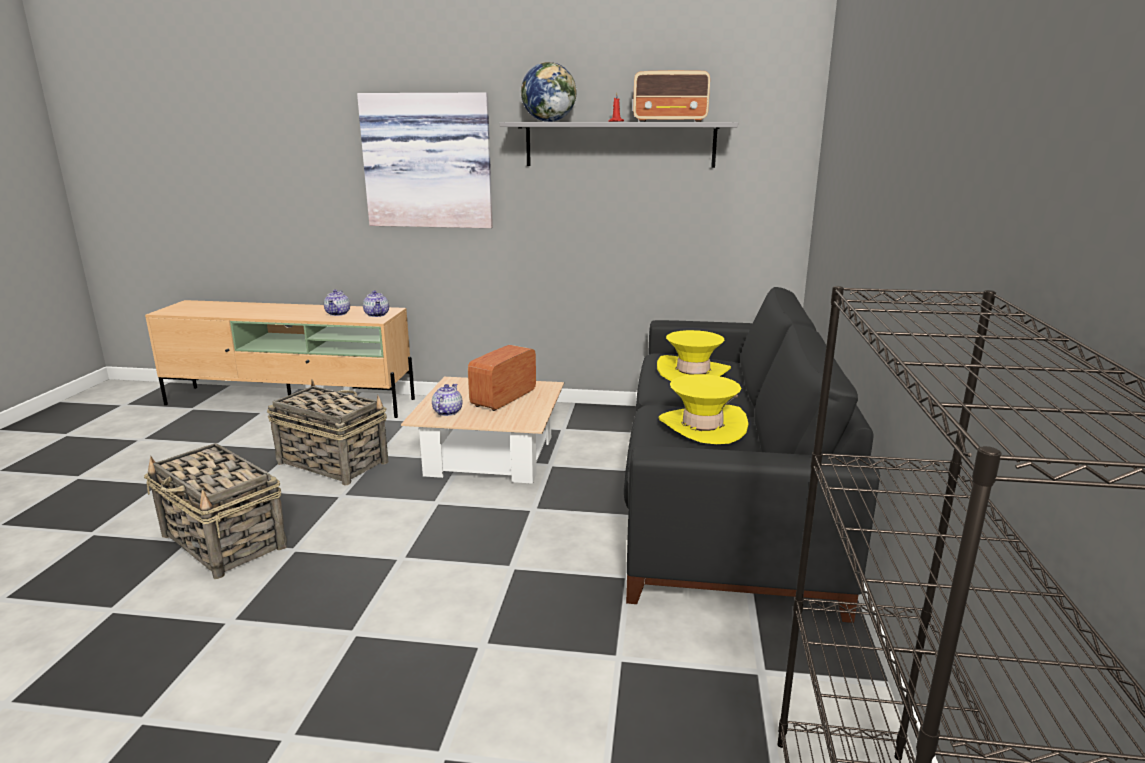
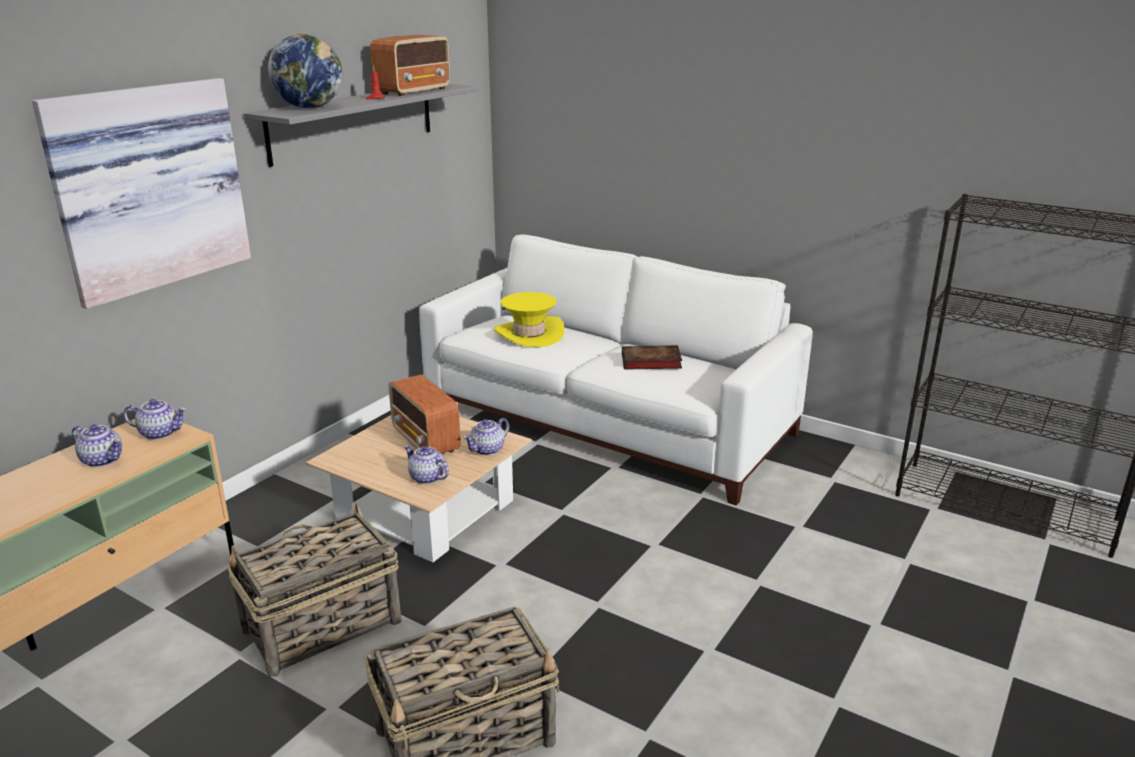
camera: 65 degrees left, 5 degrees up
(507, 420) = (487, 450): none -> teapot
(702, 426) = (649, 361): yellow hat -> book
(721, 492) = (607, 421): black sofa -> white sofa

